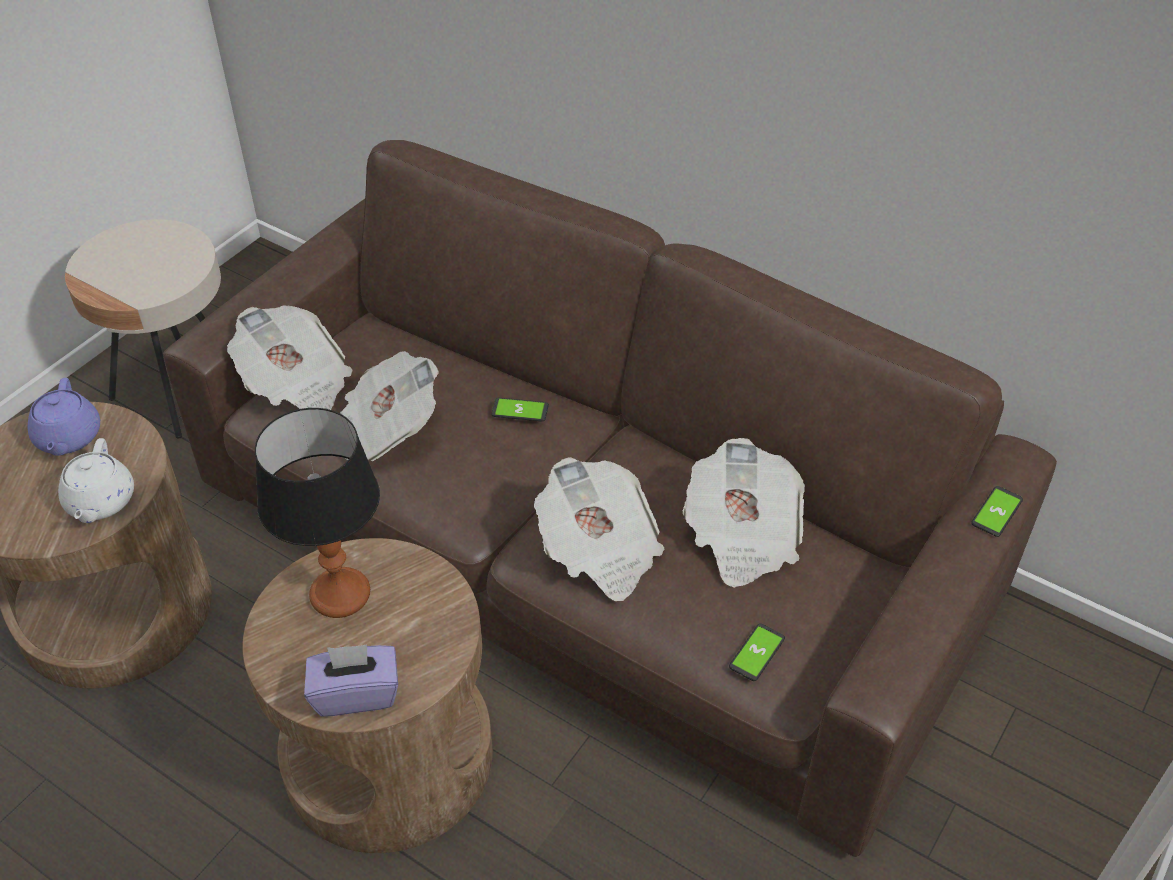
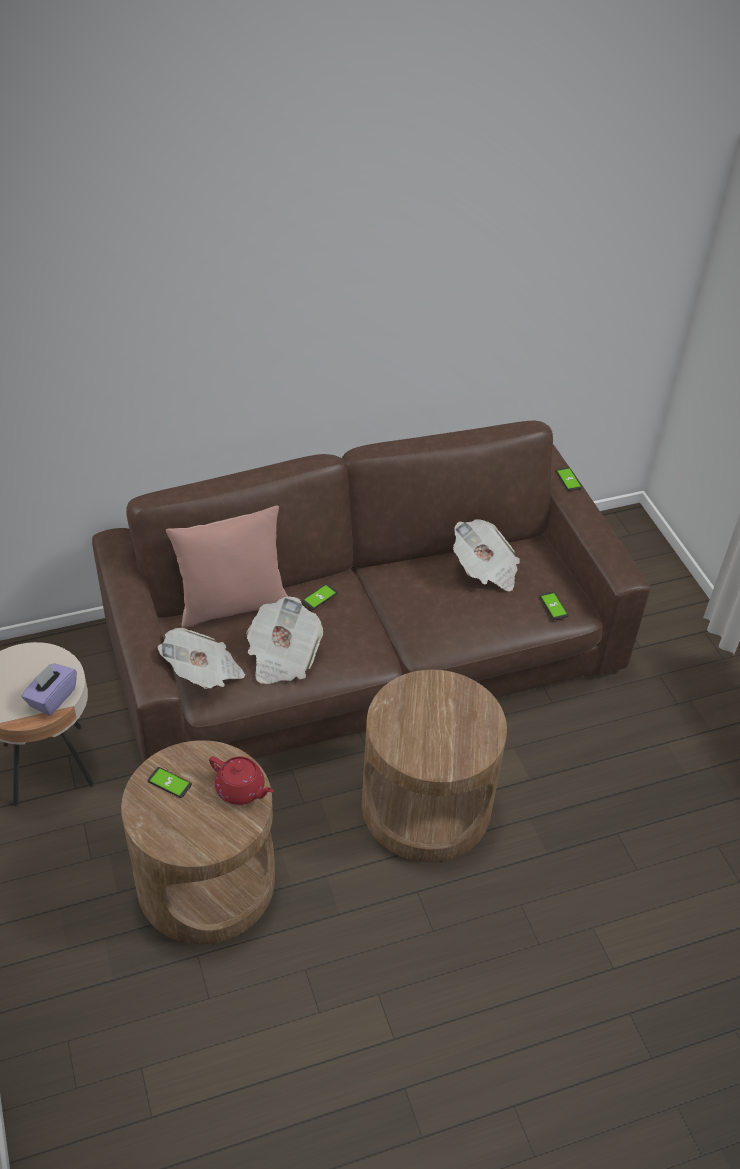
camera: 55 degrees left, 0 degrees up
(68, 438) = (169, 783): purple teapot -> phone
(100, 502) = (241, 789): white teapot -> red teapot
(341, 594) = (407, 720): table lamp -> none
(356, 693) = (476, 745): purple tissue box -> purple tissue box (52, 698)
(436, 350) = (232, 605): none -> pink pillow
(599, 550) = (447, 621): newspaper -> none

